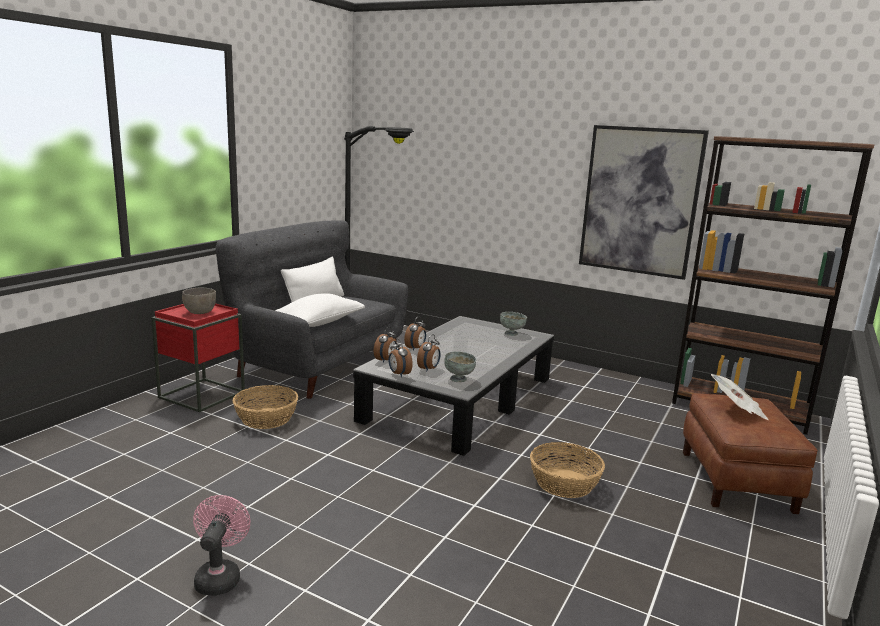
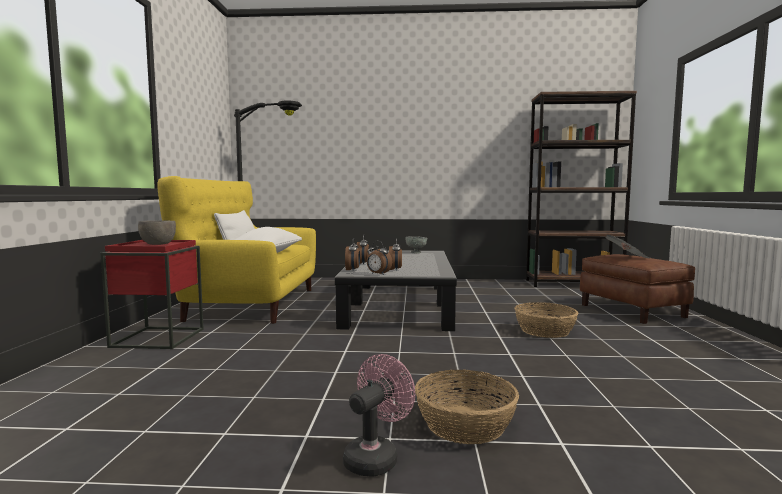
camera: 25 degrees left, 10 degrees down
(219, 576) = (375, 457): pink fan -> pink fan turned 60 degrees clockwise
(266, 418) = (251, 340): basket -> basket (464, 424)
(317, 363) = (249, 303): grey sofa -> yellow sofa
(459, 379) = (428, 271): grey bowl -> none
(640, 201) = (481, 150): picture -> none

